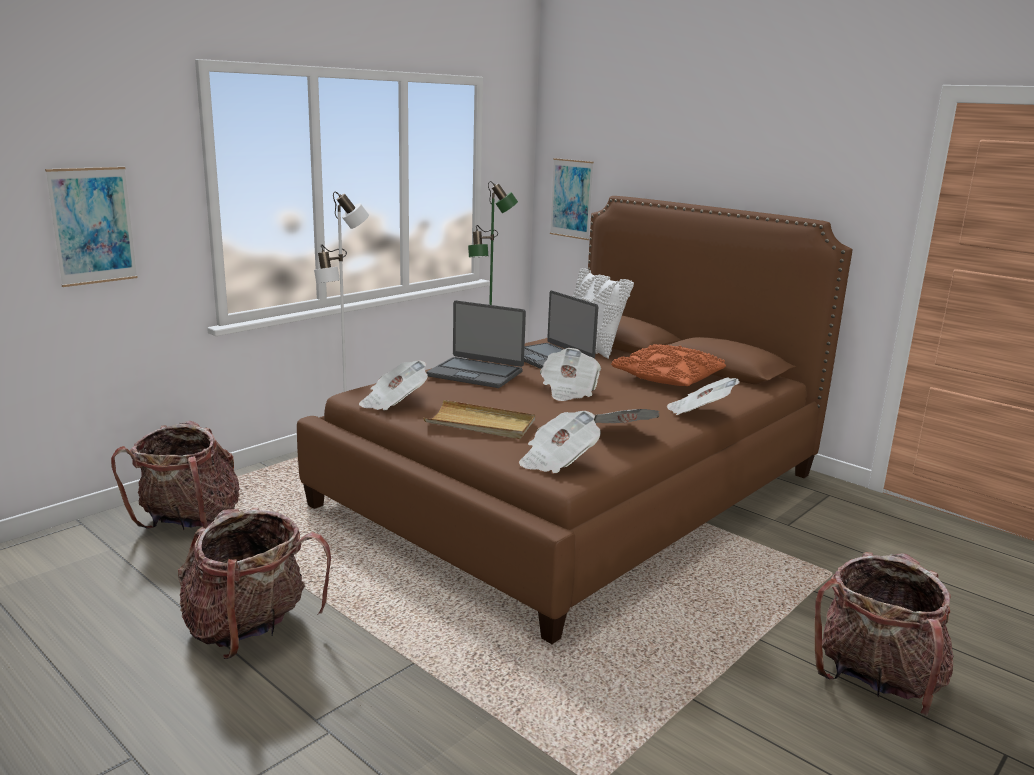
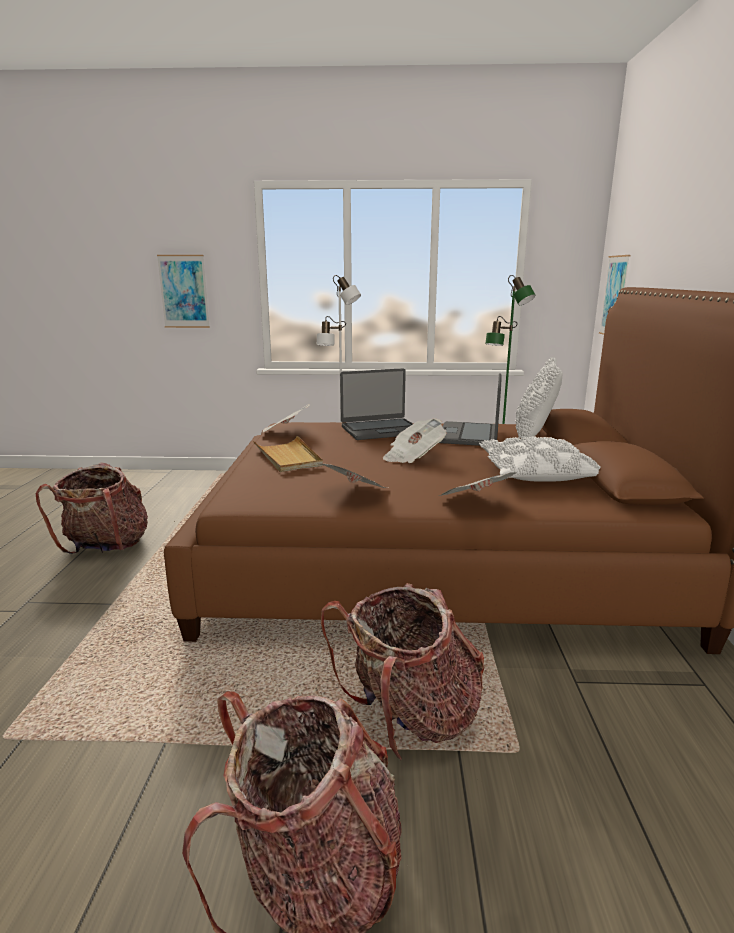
camera: 50 degrees right, 0 degrees up
(189, 522) = (201, 487): backpack -> backpack (409, 717)
(476, 373) = (380, 430): laptop -> laptop turned 90 degrees counterclockwise
(557, 461) = (257, 492): newspaper -> none
(668, 378) = (535, 473): orange pillow -> white pillow

